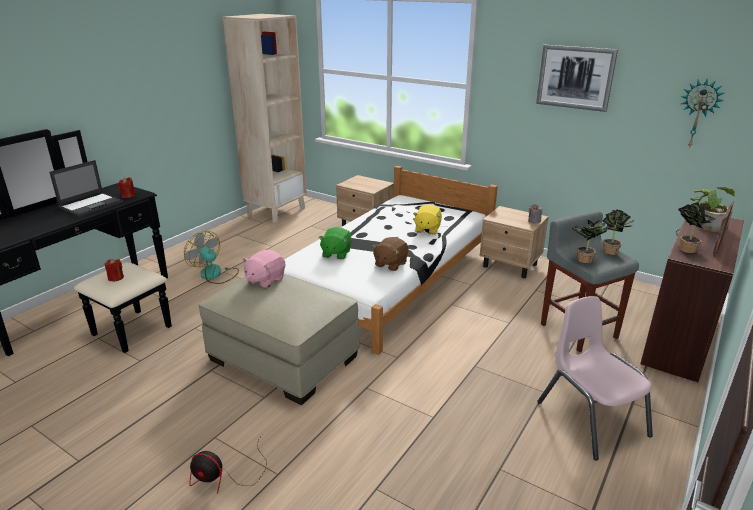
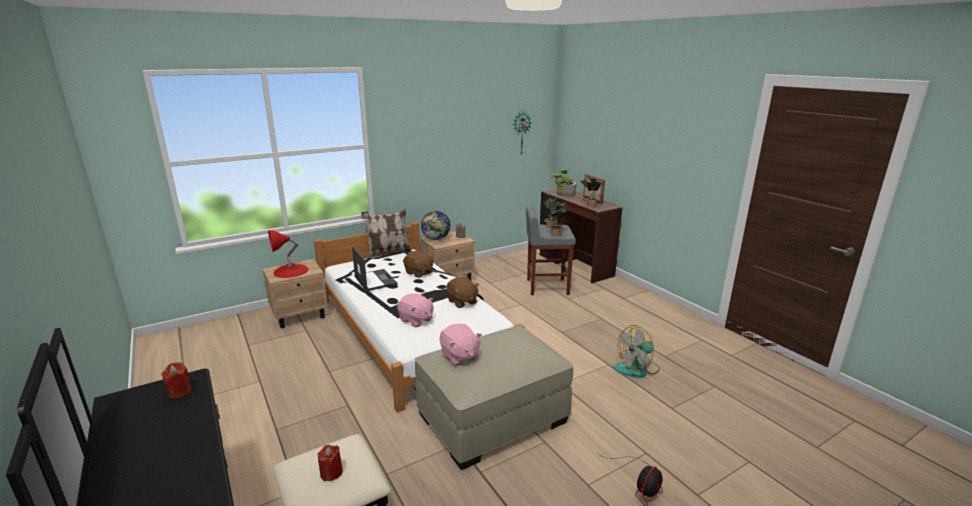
camera: 65 degrees left, 5 degrees down
(91, 204) = (166, 429): laptop -> laptop (375, 280)
(215, 275) = (275, 438): fan -> fan (637, 369)
(276, 211) = (169, 359): beige bookcase -> none
(336, 253) = (416, 320): green plush toy -> pink plush toy
(362, 183) = (291, 271): none -> red table lamp
(427, 229) = (419, 273): yellow plush toy -> brown plush toy
(456, 205) = (388, 252): none -> pillow
(507, 212) = (436, 239): none -> globe
(575, 77) = (449, 123): picture -> none
(591, 418) = (631, 314): pink chair -> none

